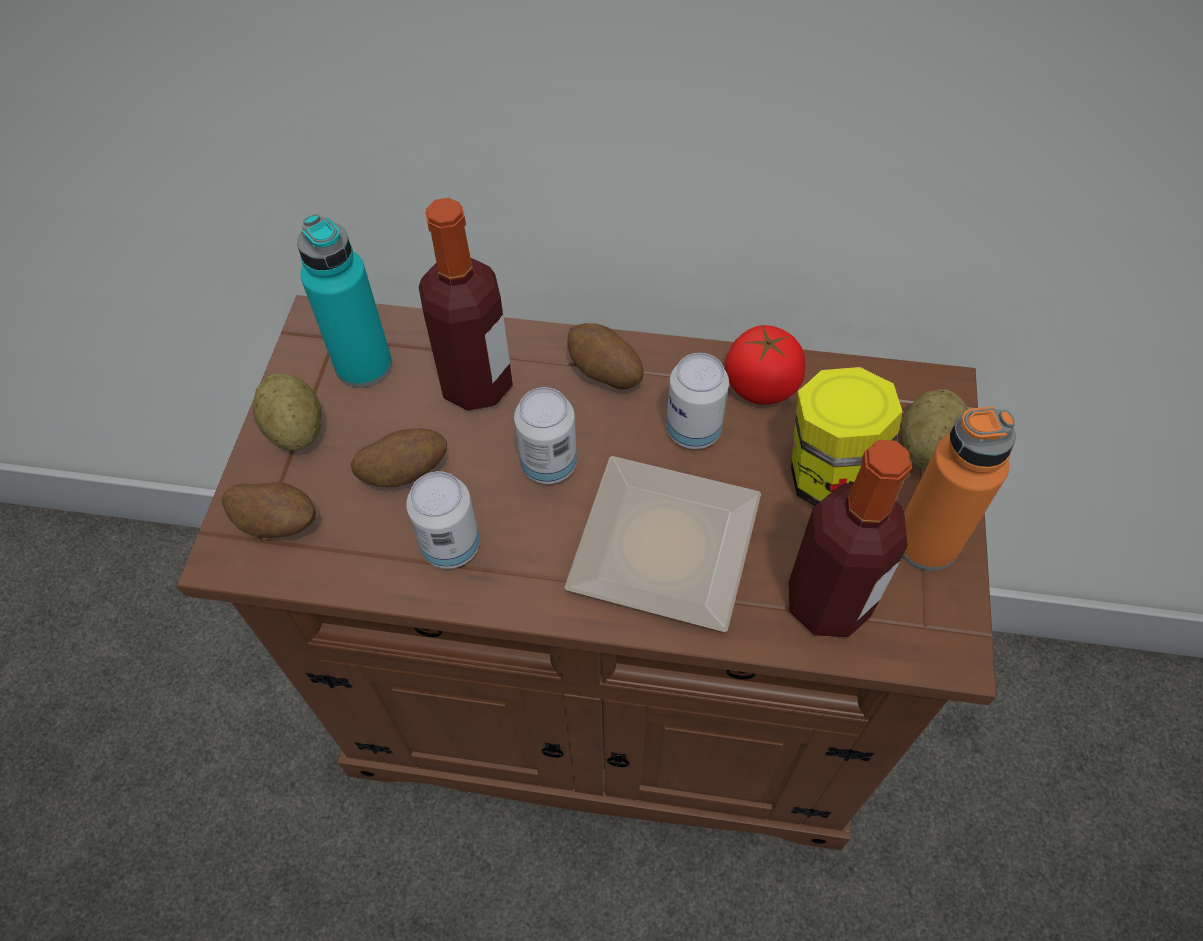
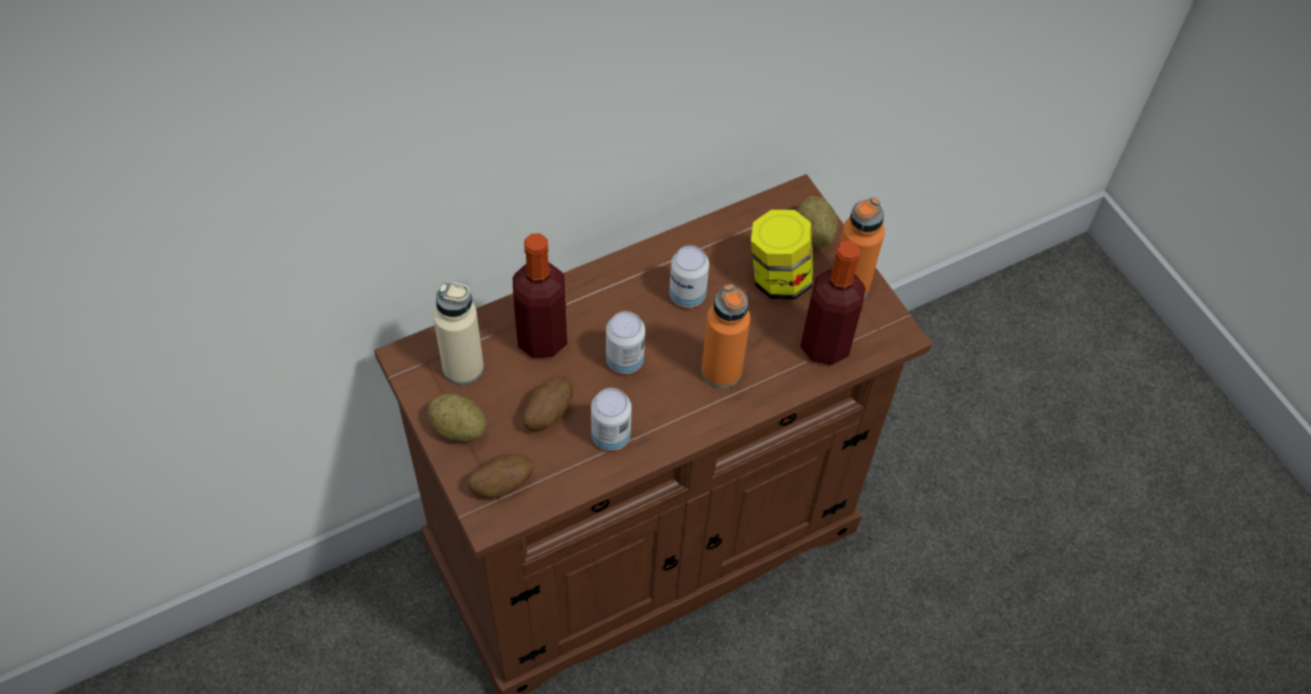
camera: 40 degrees left, 0 degrees up
(364, 365) = (463, 368): turquoise bottle -> beige bottle
(604, 374) = (611, 290): potato -> none
(657, 550) = (721, 371): plate -> orange bottle
(761, 385) = (703, 247): tomato -> none

